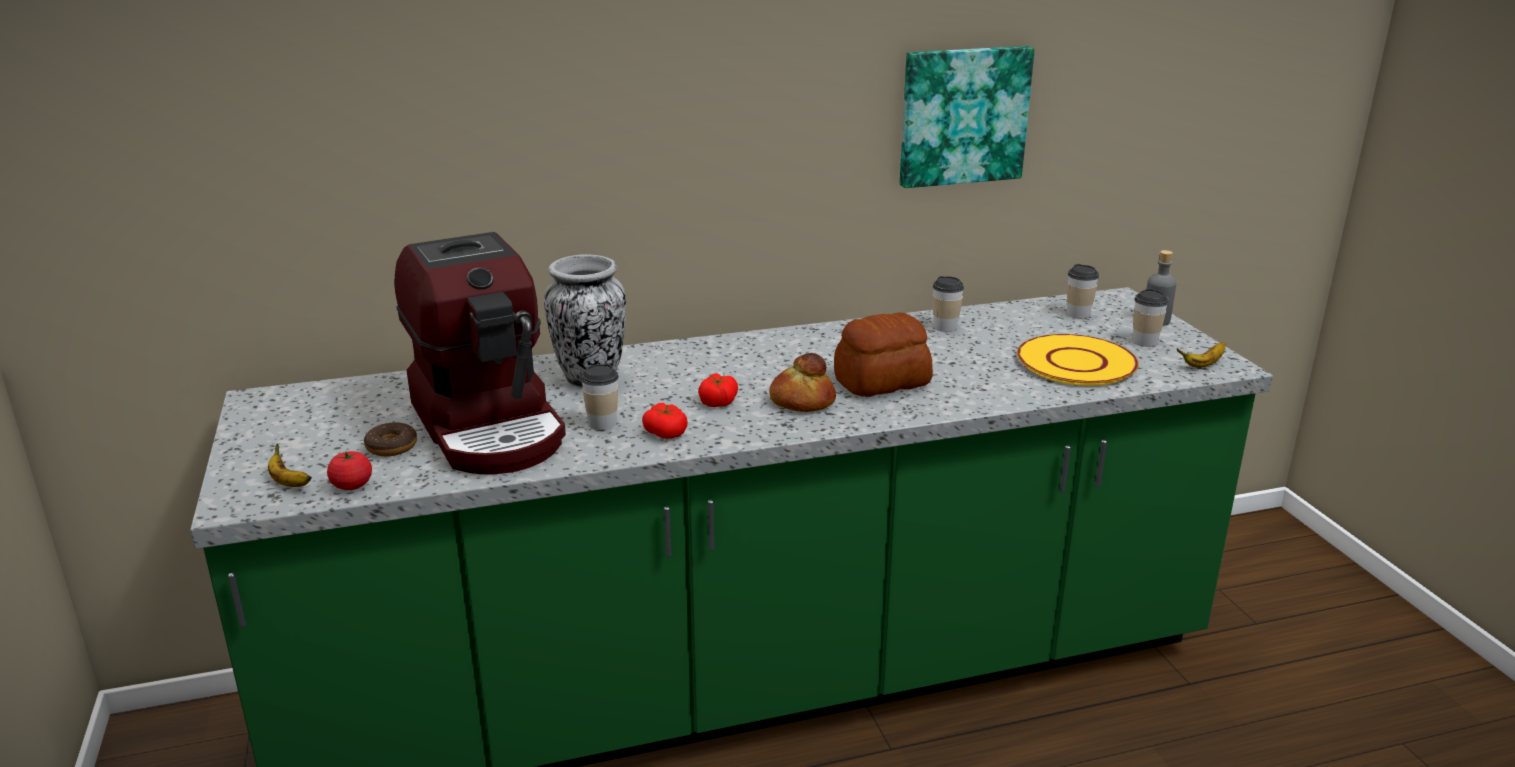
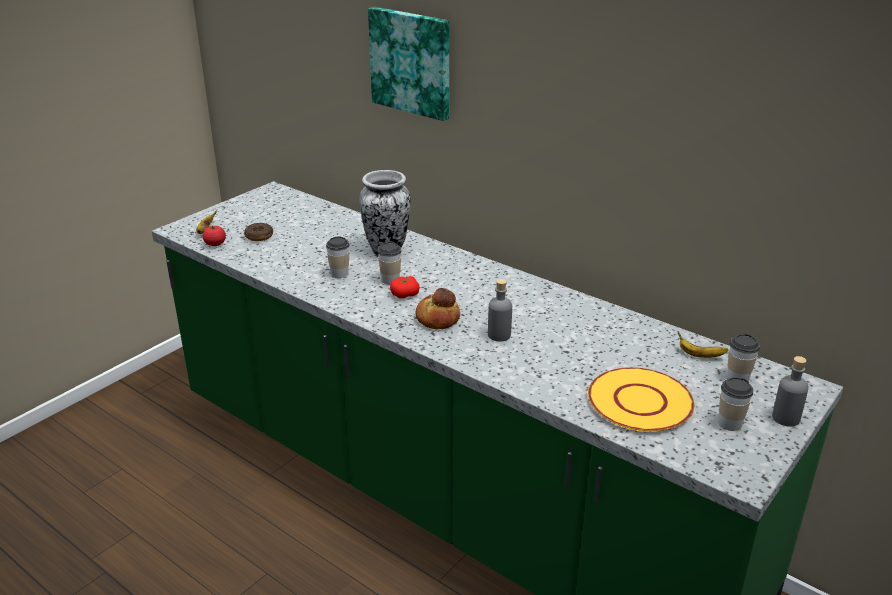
camera: 55 degrees right, 5 degrees up
(490, 425) = (305, 248): coffee machine -> none
(665, 432) = (349, 294): tomato -> none
(880, 382) = (499, 335): bread -> grey bottle
(945, 327) = (623, 330): cup -> cup (390, 280)
(962, 115) = (695, 168): picture -> picture (412, 62)
(1203, 364) = (725, 464): banana -> banana (699, 355)

